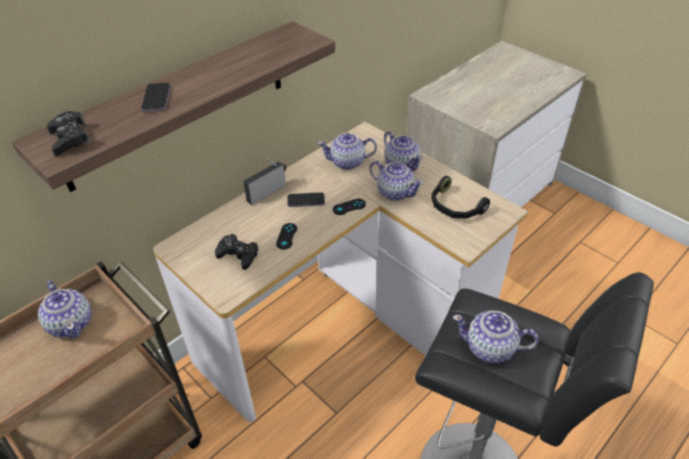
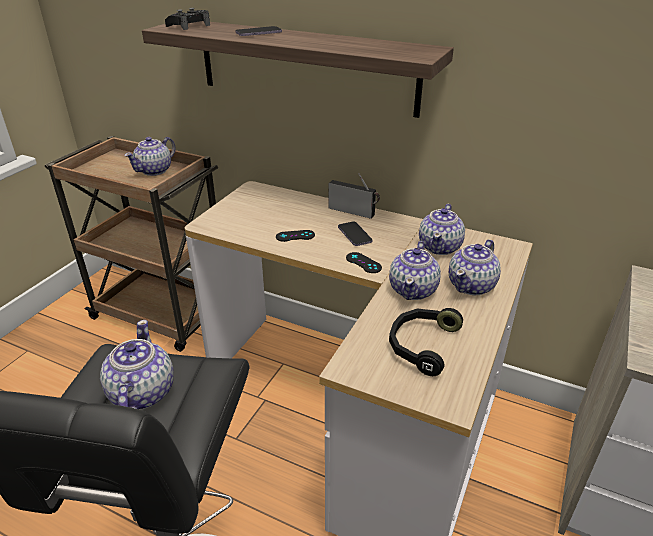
camera: 70 degrees right, 10 degrees down
(238, 255) = (257, 218): black game controller -> none
(348, 162) = (440, 247): teapot -> teapot turned 135 degrees counterclockwise

